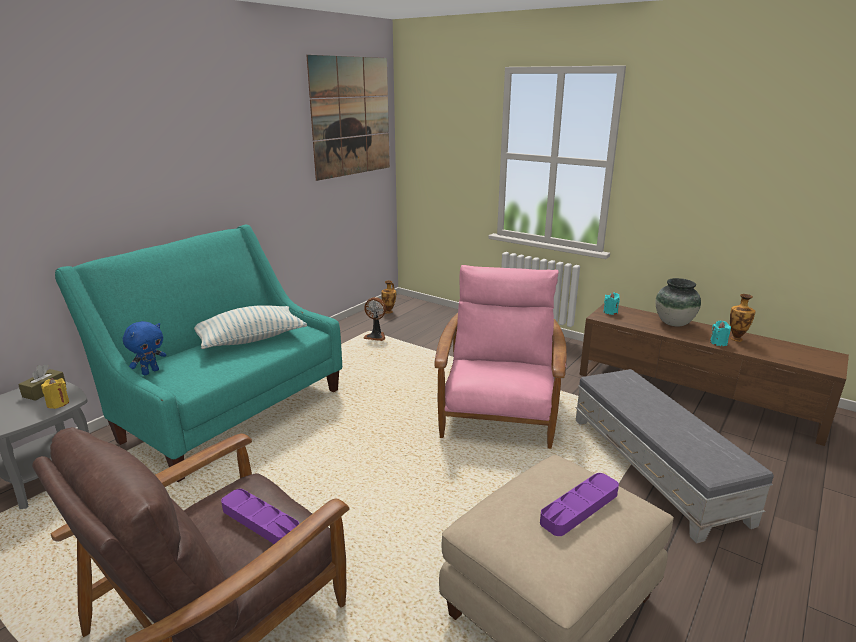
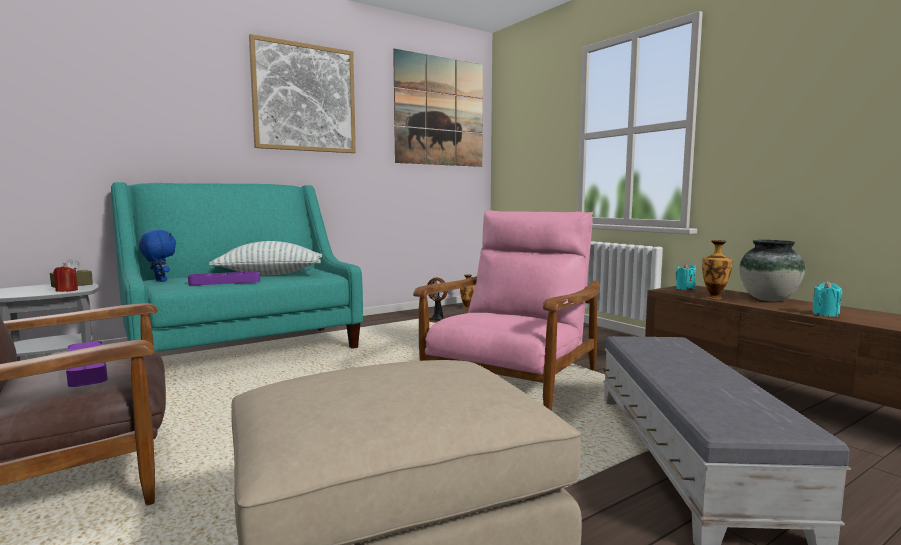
camera: 20 degrees right, 15 degrees down
(58, 403) = (67, 290): yellow candle -> red candle
(150, 372) = (159, 281): blue plush toy -> blue plush toy turned 105 degrees counterclockwise
(228, 127) = (304, 98): none -> picture
(579, 508) = (416, 384): purple tray -> purple tray (225, 282)
(736, 338) = (859, 314): vase -> vase (714, 298)

